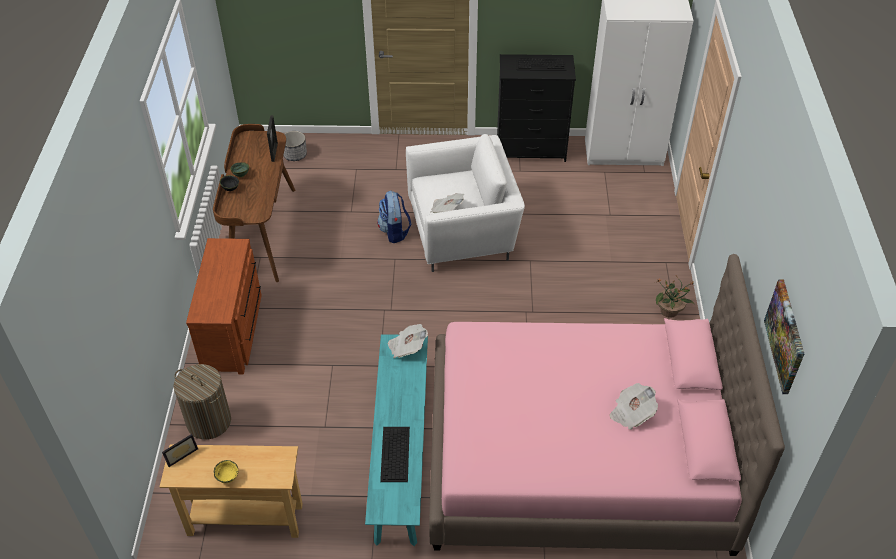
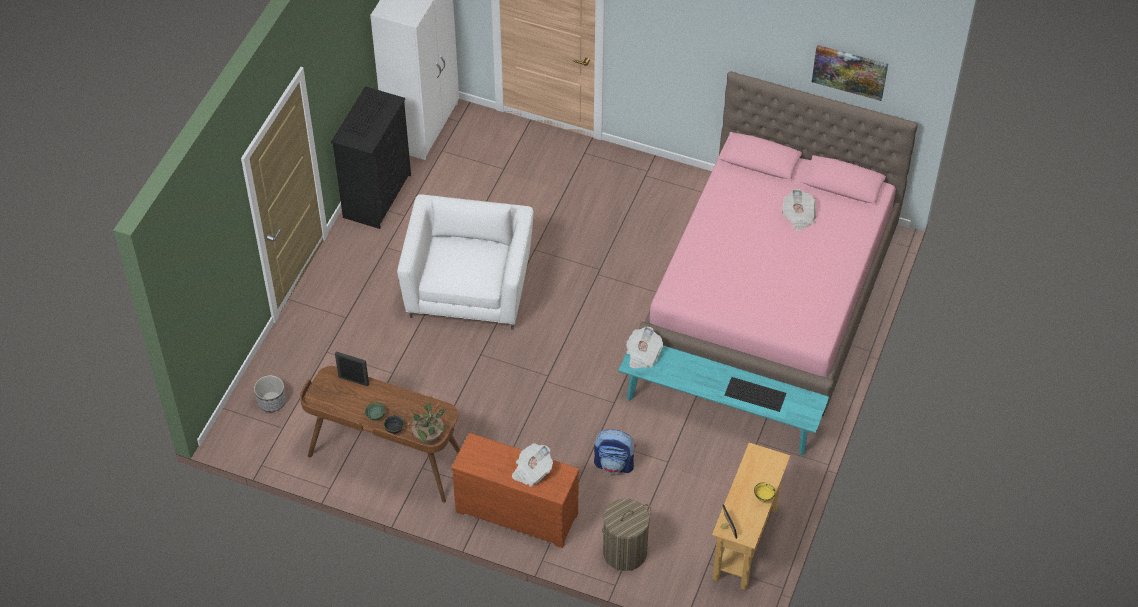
camera: 70 degrees left, 5 degrees up
(394, 231) = (442, 344): backpack -> backpack (614, 464)
(446, 210) = (485, 273): newspaper -> newspaper (531, 471)
(669, 311) = (643, 173): potted plant -> potted plant (429, 436)

